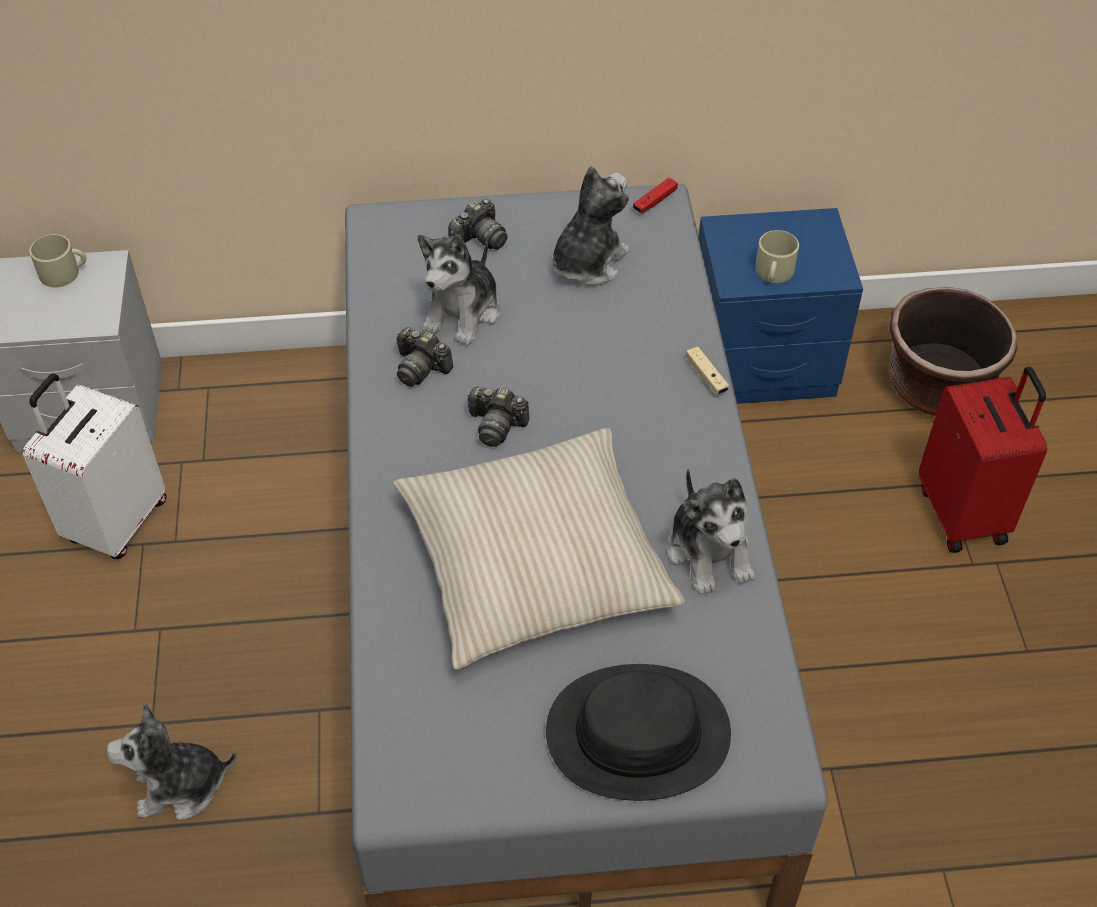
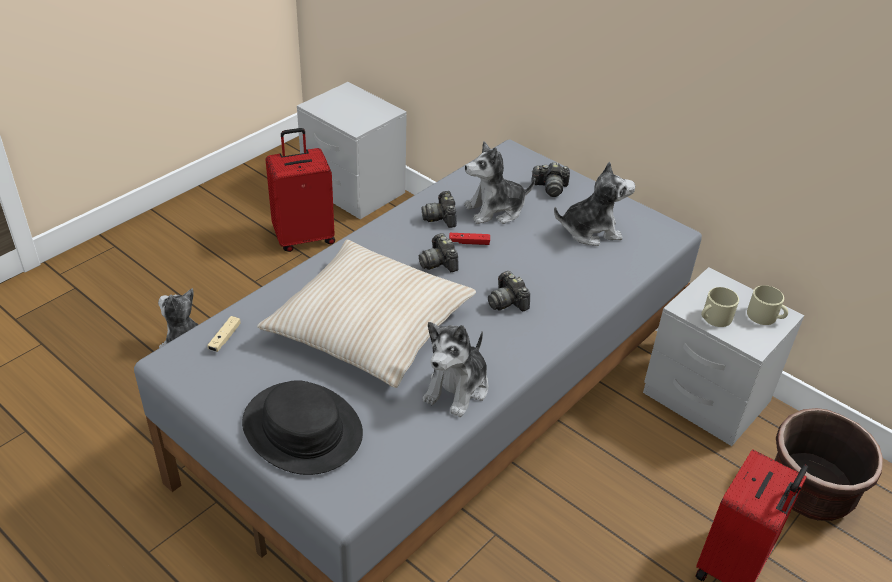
camera: 45 degrees right, 10 degrees down
(64, 273) = (369, 104): beige mug -> beige mug (765, 316)
(115, 521) = (304, 237): white suitcase -> red suitcase
(623, 413) = (507, 301): none -> camera
(655, 201) = (670, 229): red game controller -> red game controller (469, 242)
(706, 376) = (577, 317): beige game controller -> beige game controller (225, 338)
(761, 364) = (705, 398): blue nightstand -> grey nightstand

